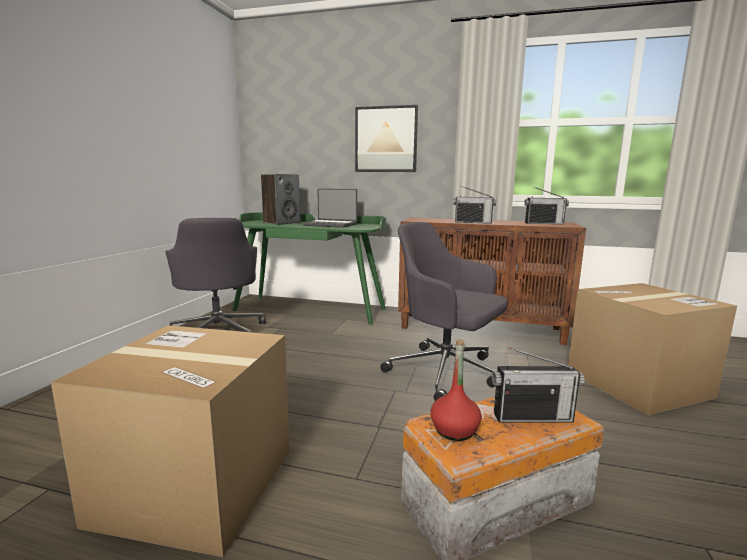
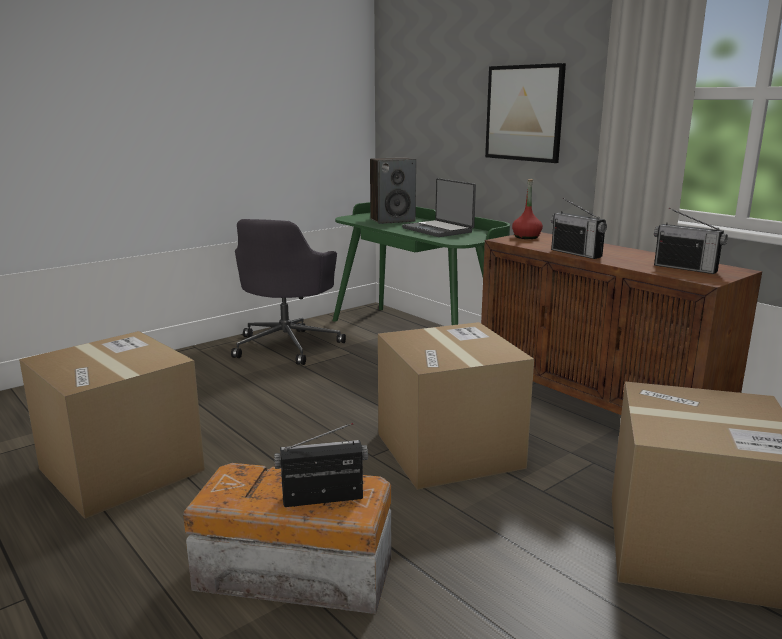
camera: 35 degrees right, 5 degrees up
(446, 372) = (448, 450): grey office chair -> cardboard box
(454, 430) = (242, 482): red bottle -> red bottle (526, 237)
(532, 417) = (323, 498): radio -> radio turned 135 degrees clockwise

